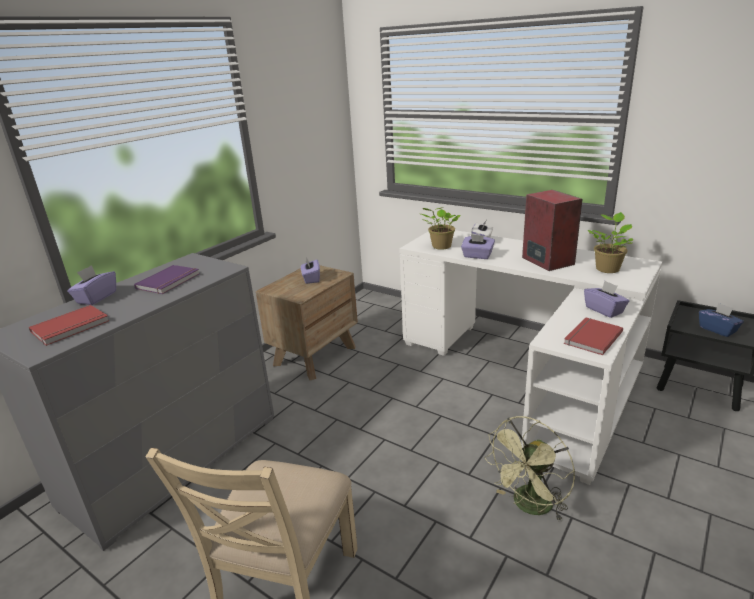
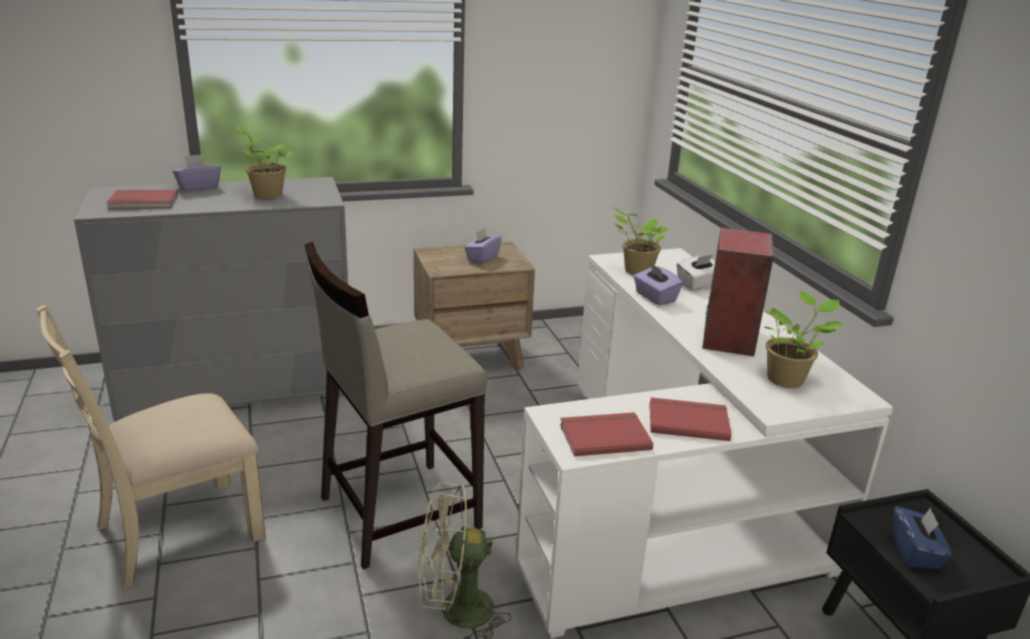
camera: 35 degrees right, 0 degrees up
(170, 281) = (266, 194): purple book -> potted plant
(413, 473) = (397, 512): none -> beige stool
(604, 310) = (687, 421): purple tissue box -> red book

